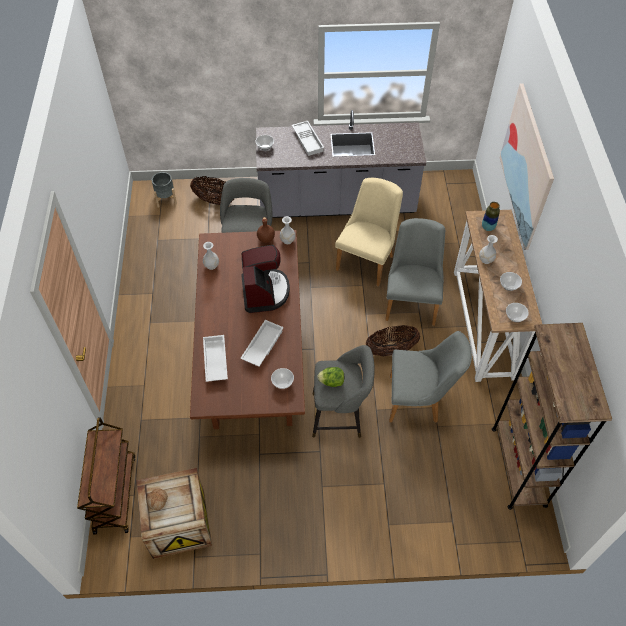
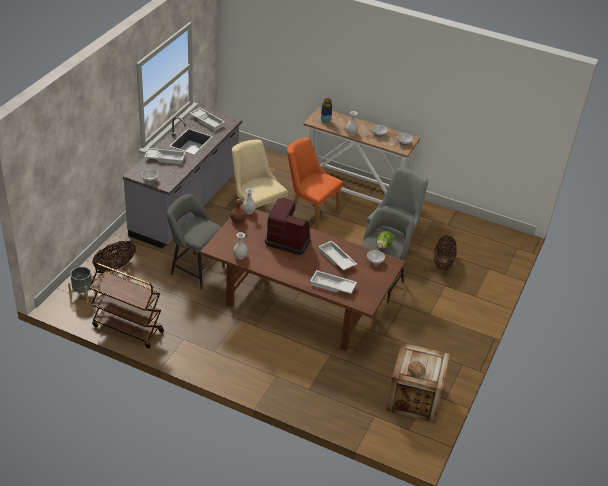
camera: 65 degrees left, 15 degrees down
(114, 493) = (366, 426): brown cart -> brown cart (127, 329)
(391, 350) = (343, 237): basket -> basket (442, 263)
(397, 140) = (207, 121): none -> white tray
(411, 300) = (309, 210): grey chair -> orange chair
(518, 466) = (468, 225): brown bookcase -> none
(526, 166) = (319, 69): picture -> none

